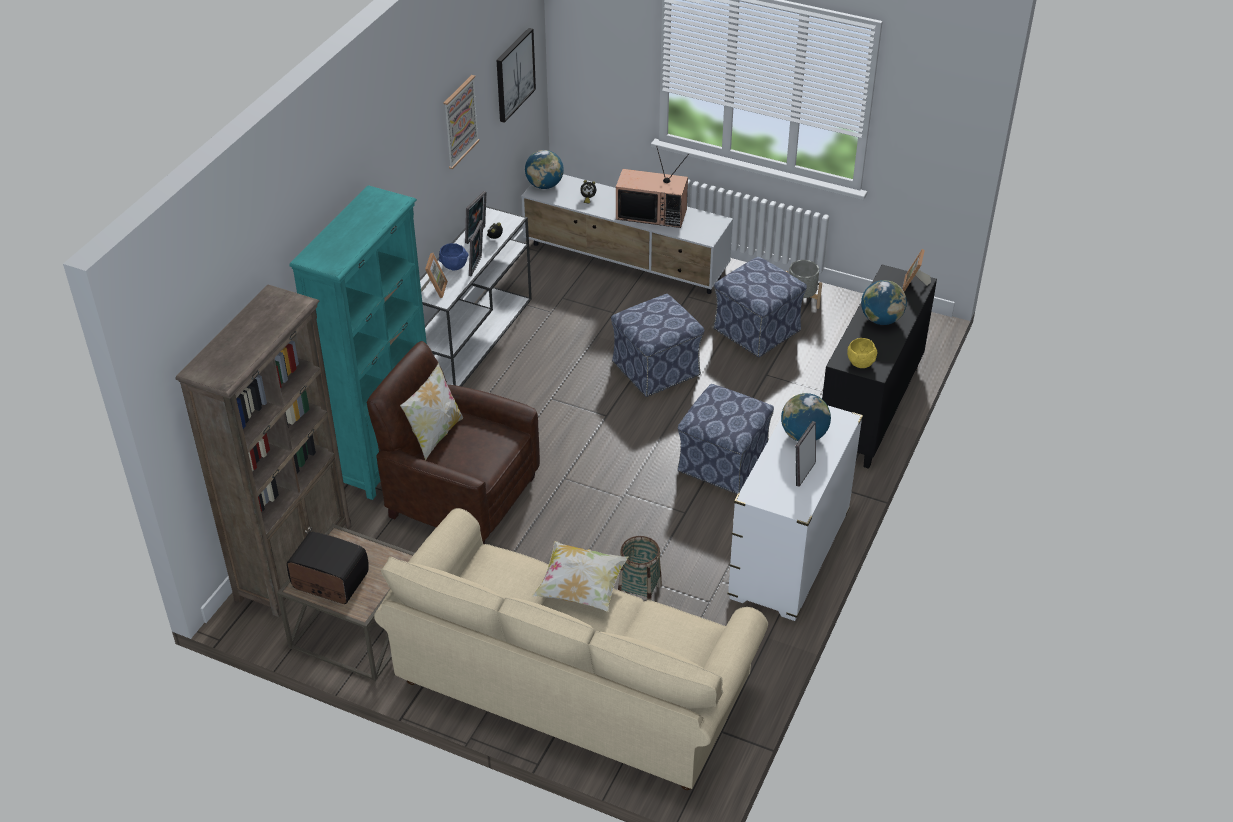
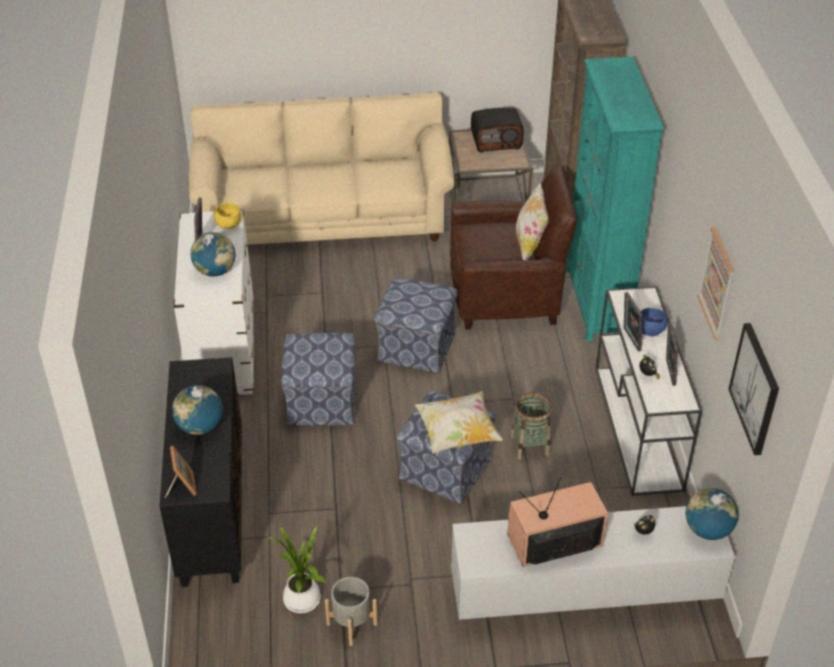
camera: 150 degrees right, 0 degrees up
(434, 289) = (640, 303): picture frame -> none
(581, 589) = (335, 195): pillow -> pillow (457, 434)
(639, 592) = (321, 283): basket -> basket (530, 445)
(757, 330) = (376, 560): ottoman -> ottoman (415, 347)
(829, 326) = (302, 602): none -> potted plant
(860, 363) = (200, 372): yellow bowl -> yellow bowl (229, 225)

